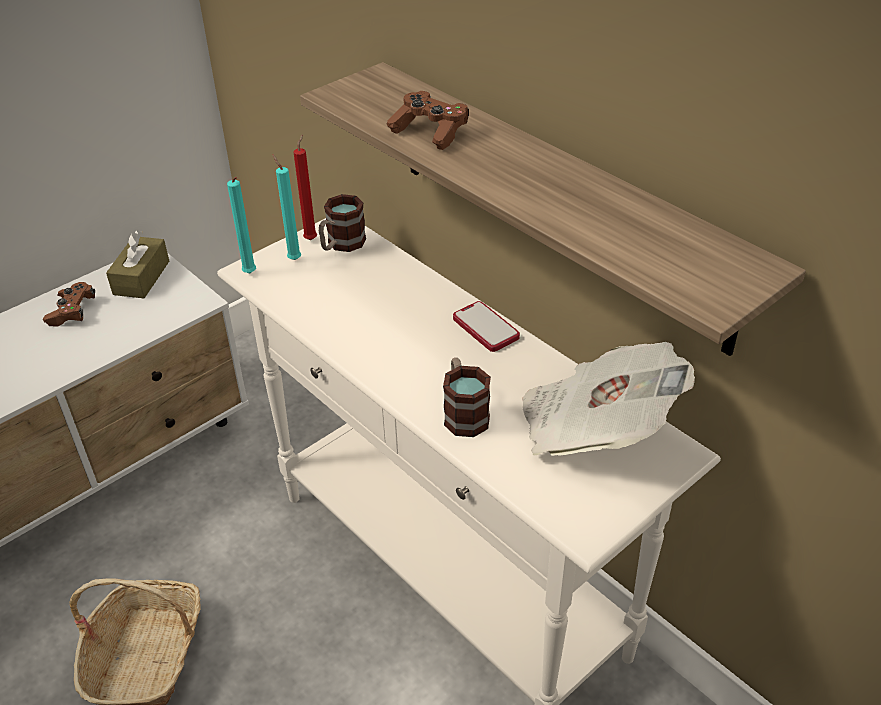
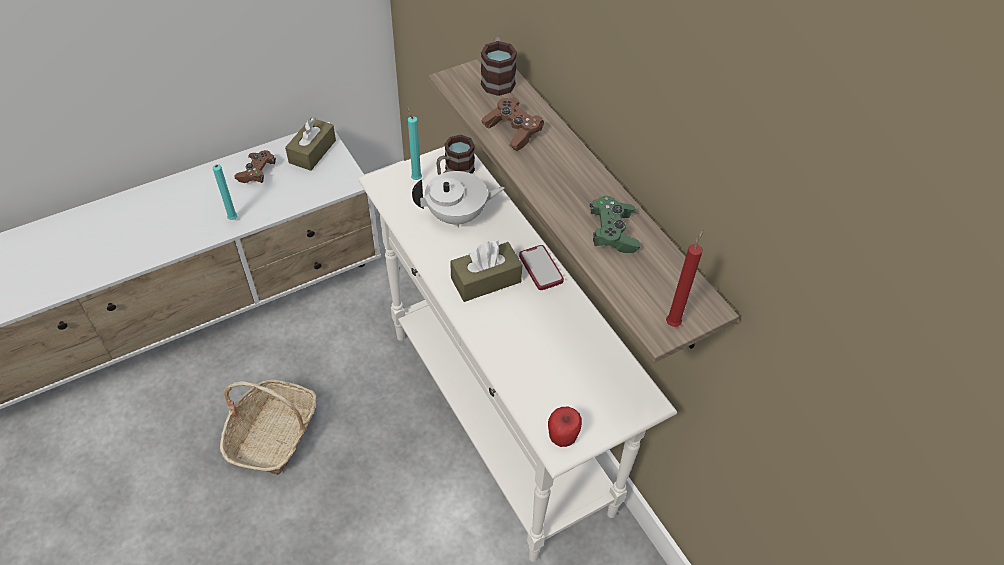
camera: 10 degrees right, 10 degrees up
(250, 274) = (381, 186): turquoise candle -> turquoise candle (233, 220)
(311, 238) = (434, 162): red candle -> red candle (674, 322)
(359, 289) = (457, 216): none -> white teapot
(419, 353) = (486, 280): none -> brown tissue box
(463, 413) = (503, 337): mug -> mug (497, 79)
(584, 517) = (562, 437): none -> apple
(595, 428) = (593, 369): newspaper -> none
(602, 211) = (612, 233): none -> green game controller

